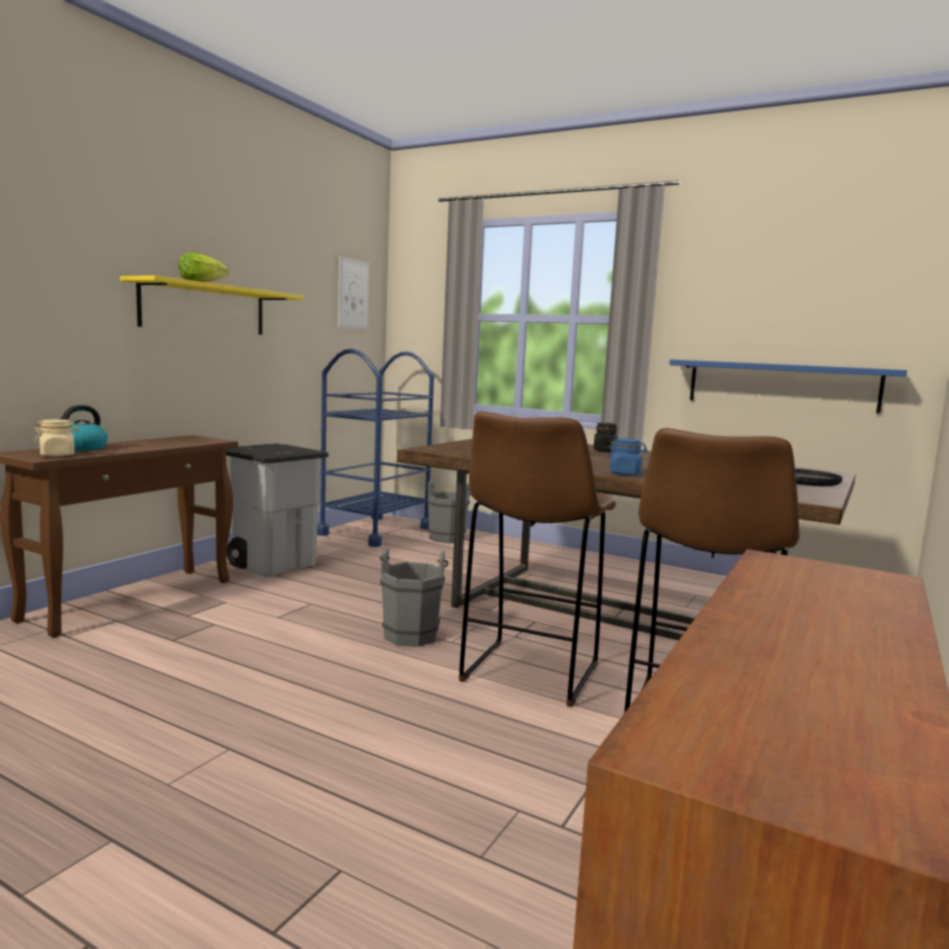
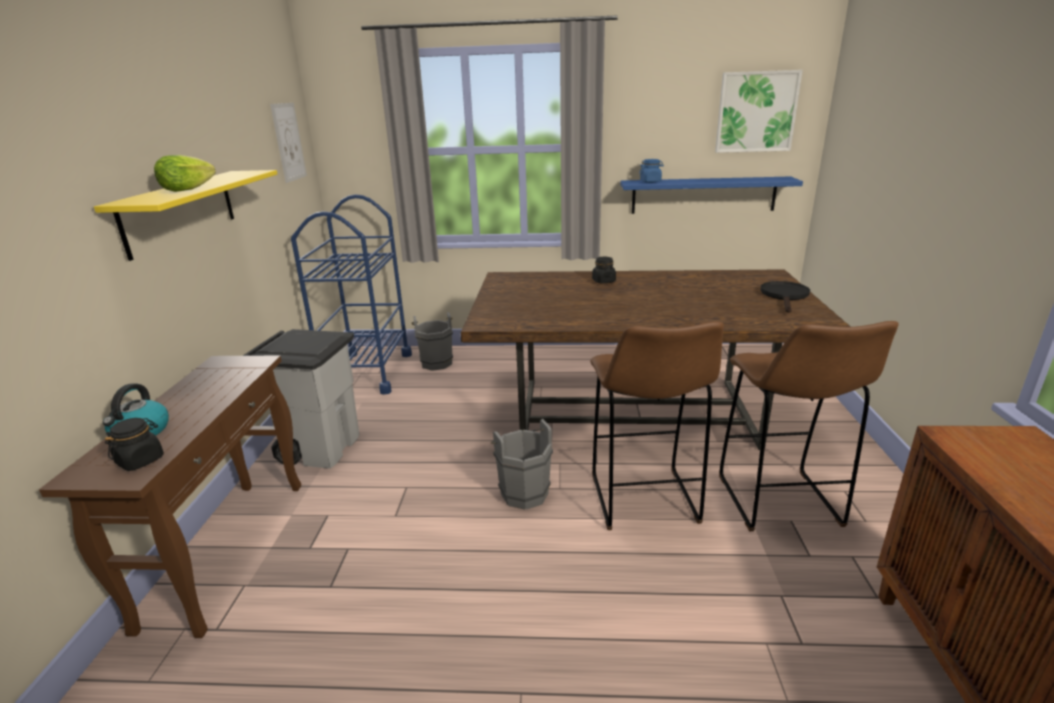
camera: 25 degrees left, 15 degrees up
(58, 455) = (140, 460): beige jar -> black jar
(625, 473) = (676, 320): blue jar -> blue jar (650, 181)
(854, 287) = (756, 112): none -> picture

